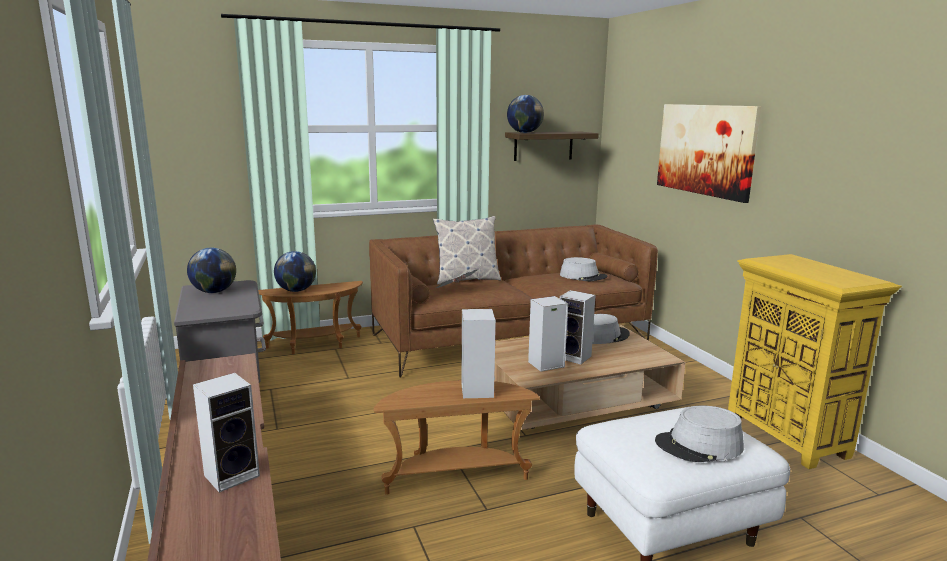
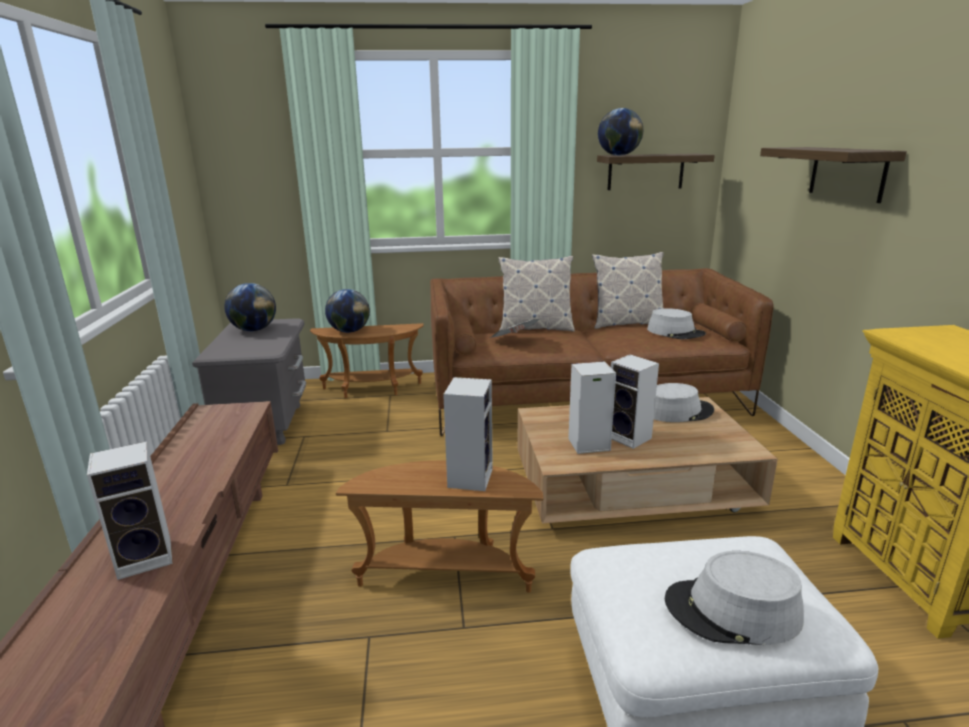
camera: 15 degrees right, 5 degrees up
(540, 272) = (627, 323): none -> pillow
(705, 149) = (847, 173): picture -> shelf

